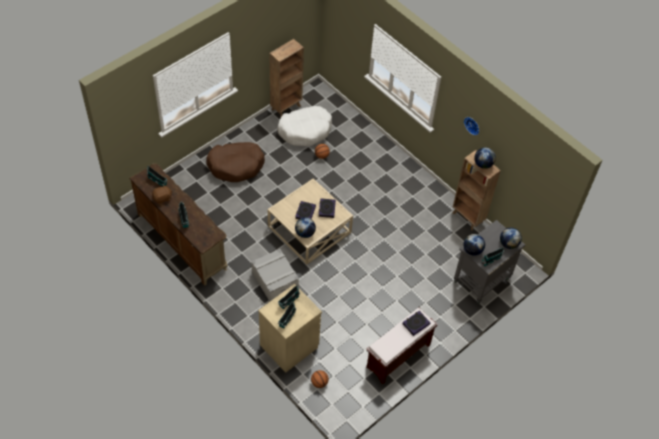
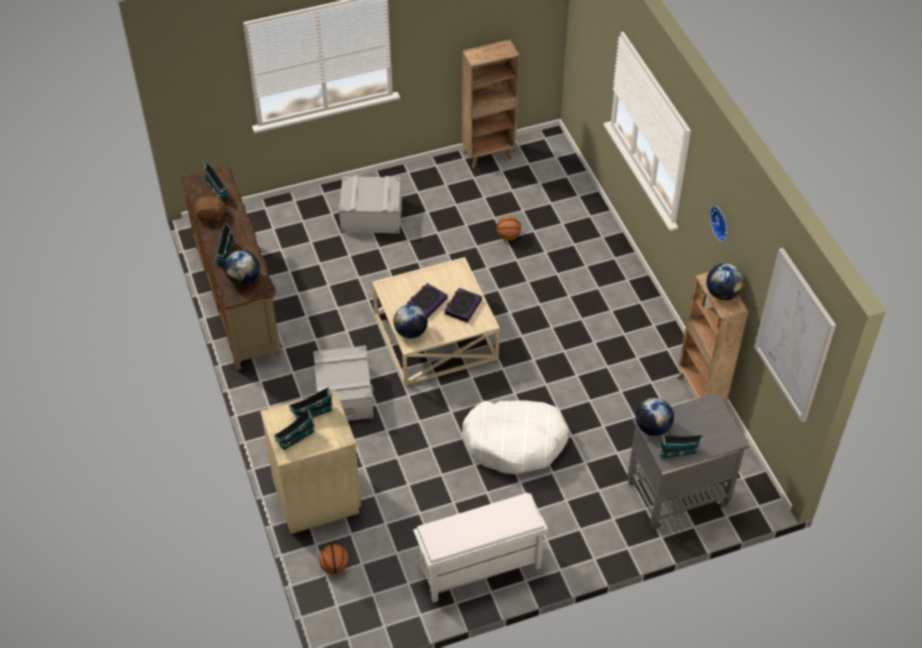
camera: 25 degrees right, 5 degrees down
(236, 165) = (371, 215): brown dog bed -> grey storage box
(305, 130) = (501, 194): white dog bed -> white dog bed (515, 442)
(398, 357) = (479, 569): brown bench -> white bench
(416, 324) = (510, 516): book -> none
(508, 244) = (720, 436): globe -> globe (244, 279)
(539, 180) = (794, 336): none -> picture

